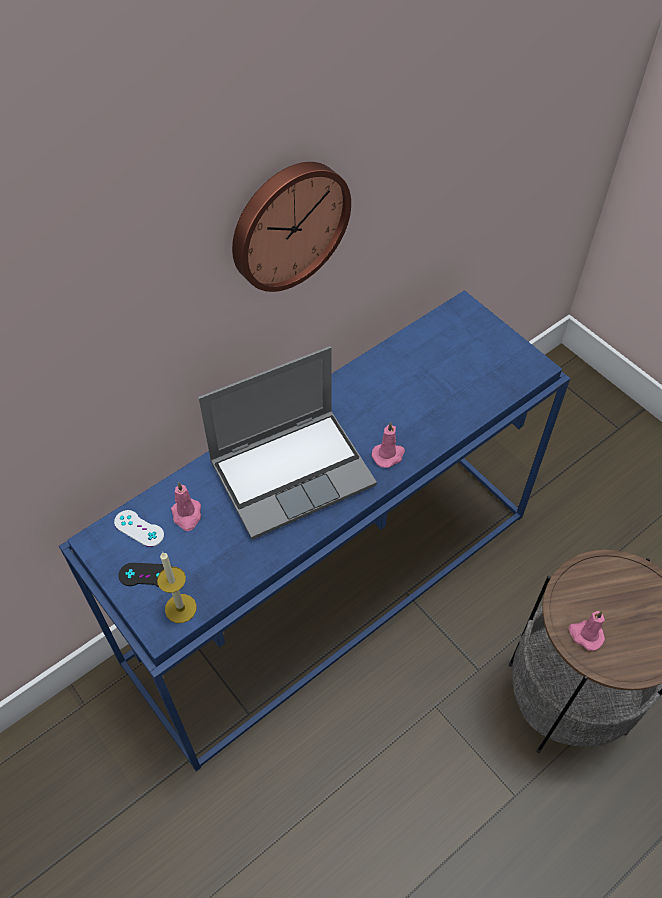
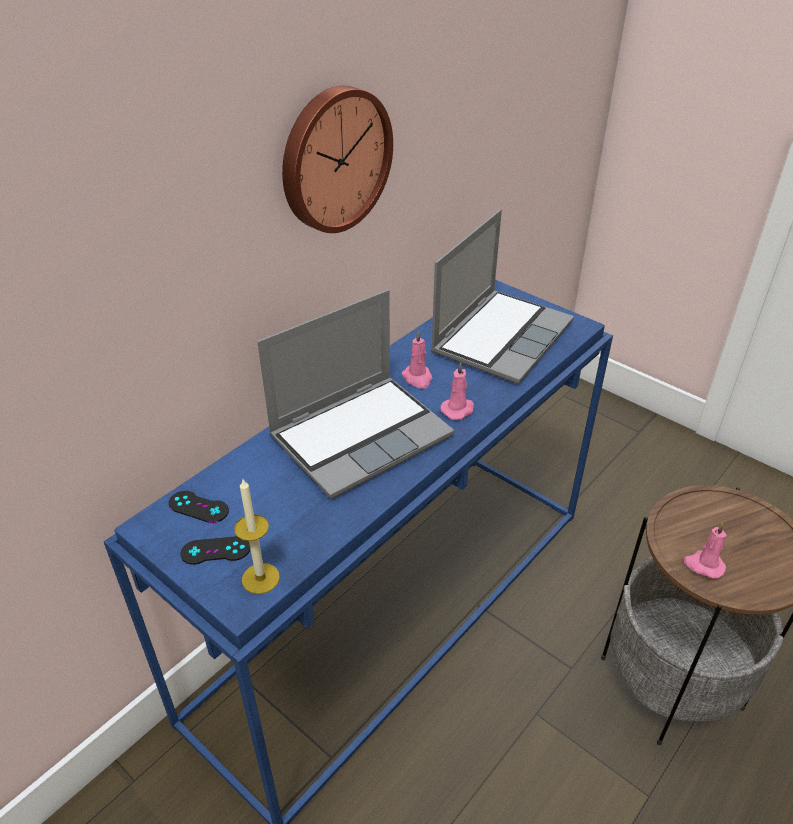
camera: 10 degrees left, 15 degrees down
(139, 528) = (198, 507): white game controller -> black game controller
(187, 515) = (252, 488): pink candle -> pink candle (418, 378)
(453, 371) = (501, 337): none -> laptop

